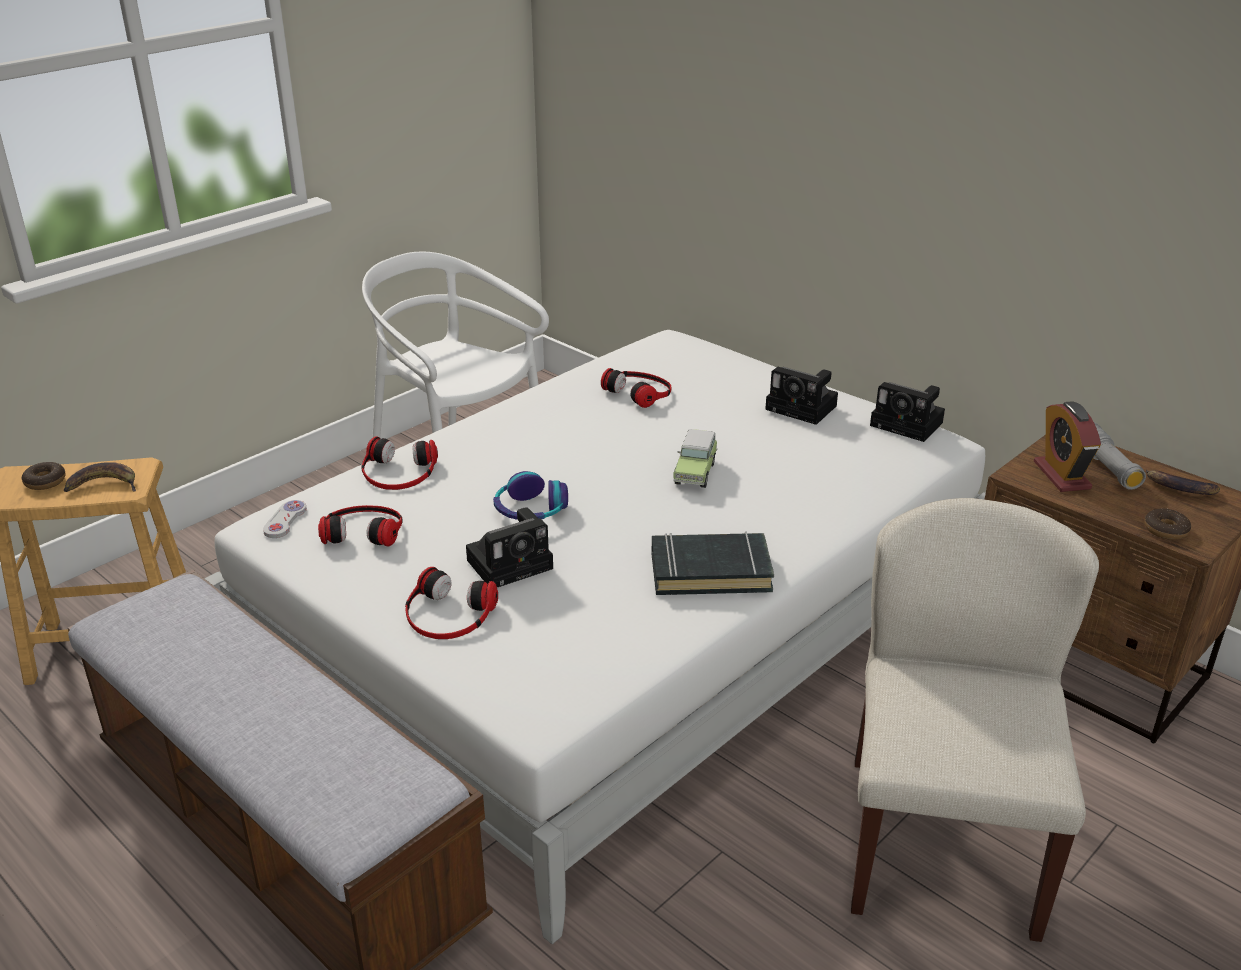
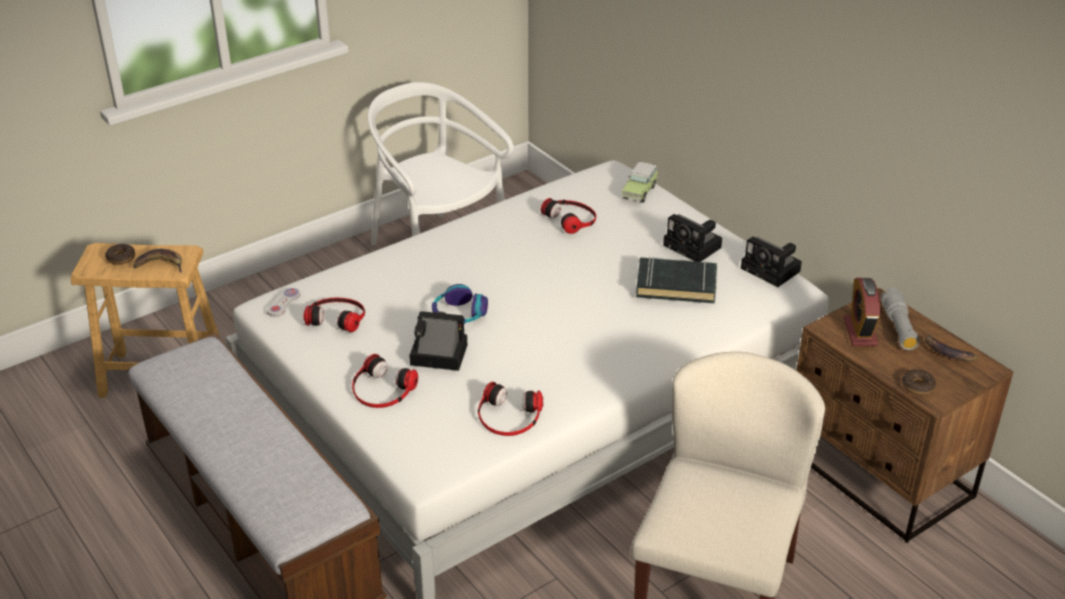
camera: 10 degrees right, 5 degrees up
(398, 472) = (371, 272): headphones -> headphones (508, 416)
(512, 563) = (436, 355): camera -> camera turned 150 degrees counterclockwise
(695, 472) = (591, 294): toy car -> toy car (640, 191)
(710, 571) = (576, 377): black book -> black book (676, 285)

